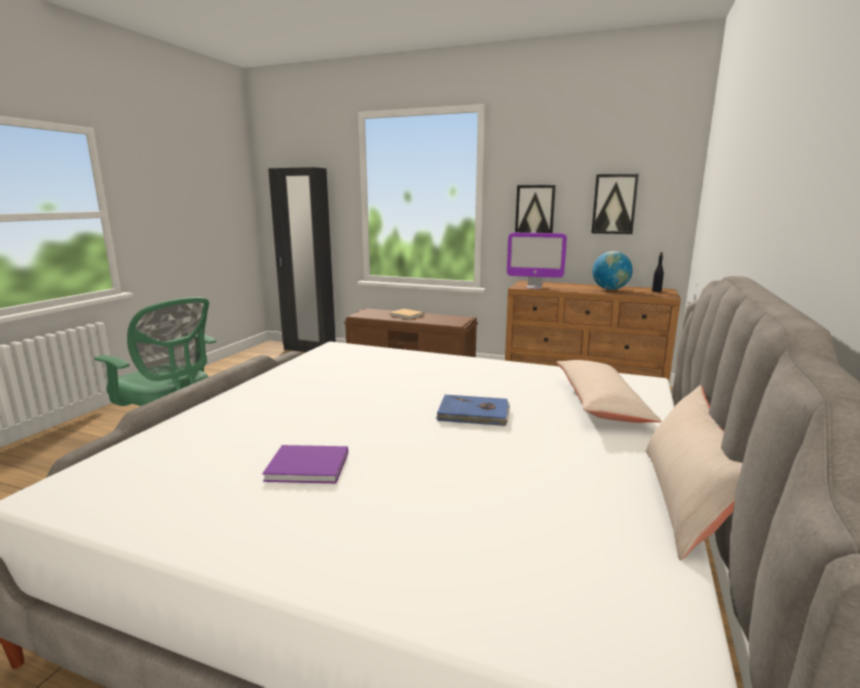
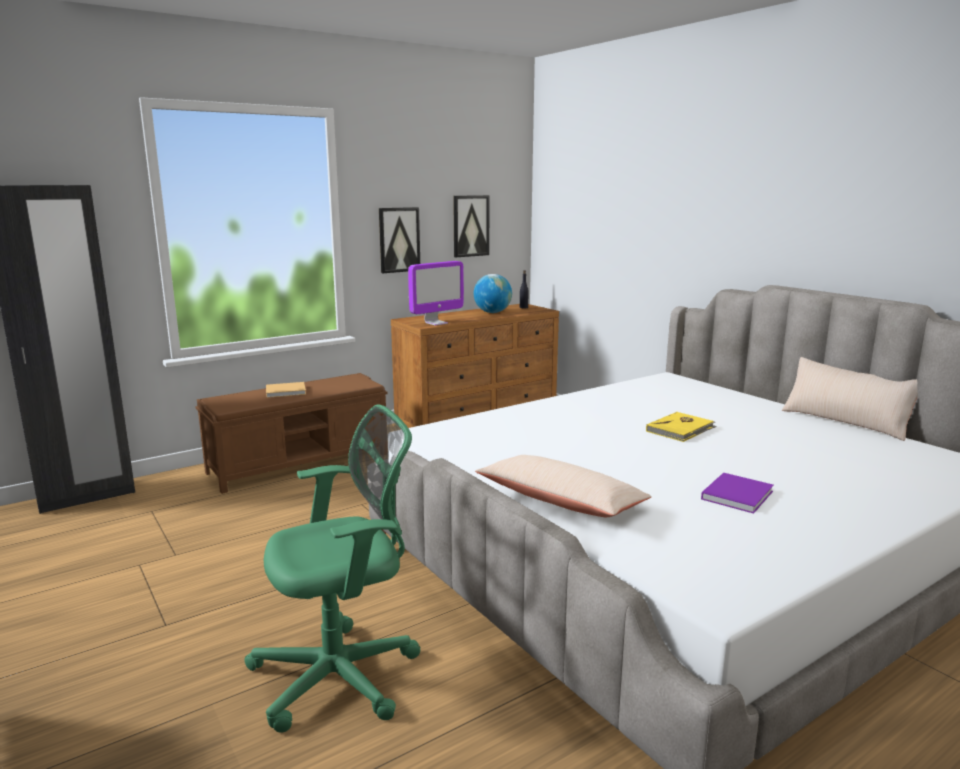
camera: 55 degrees left, 0 degrees up
(474, 414) = (681, 430): blue book -> yellow book
(600, 403) = (696, 397): beige pillow -> beige pillow (560, 501)

